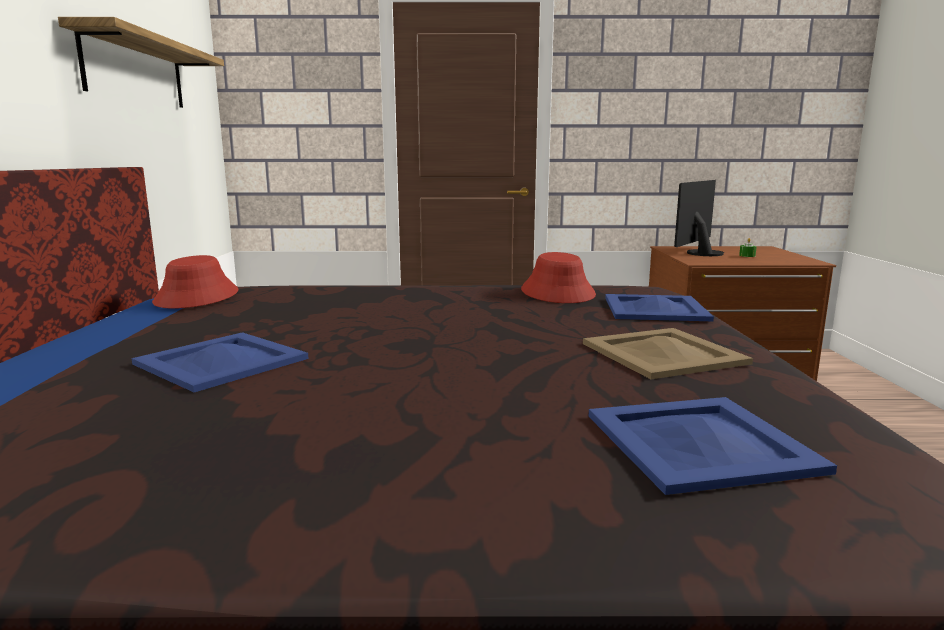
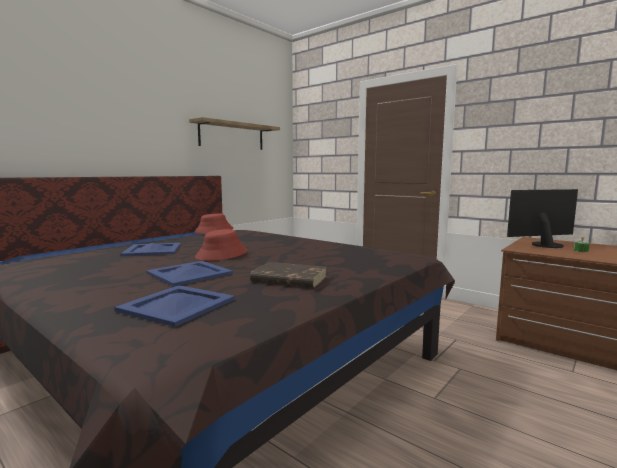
camera: 40 degrees right, 5 degrees down
(558, 293) = (349, 250): red hat -> red hat (222, 254)
(654, 309) = (367, 264): blue tray -> blue tray (188, 273)
(661, 353) = (288, 279): beige tray -> brown book

